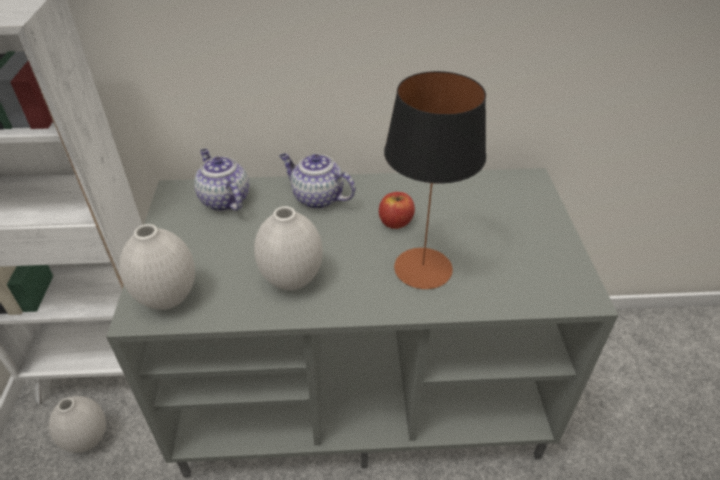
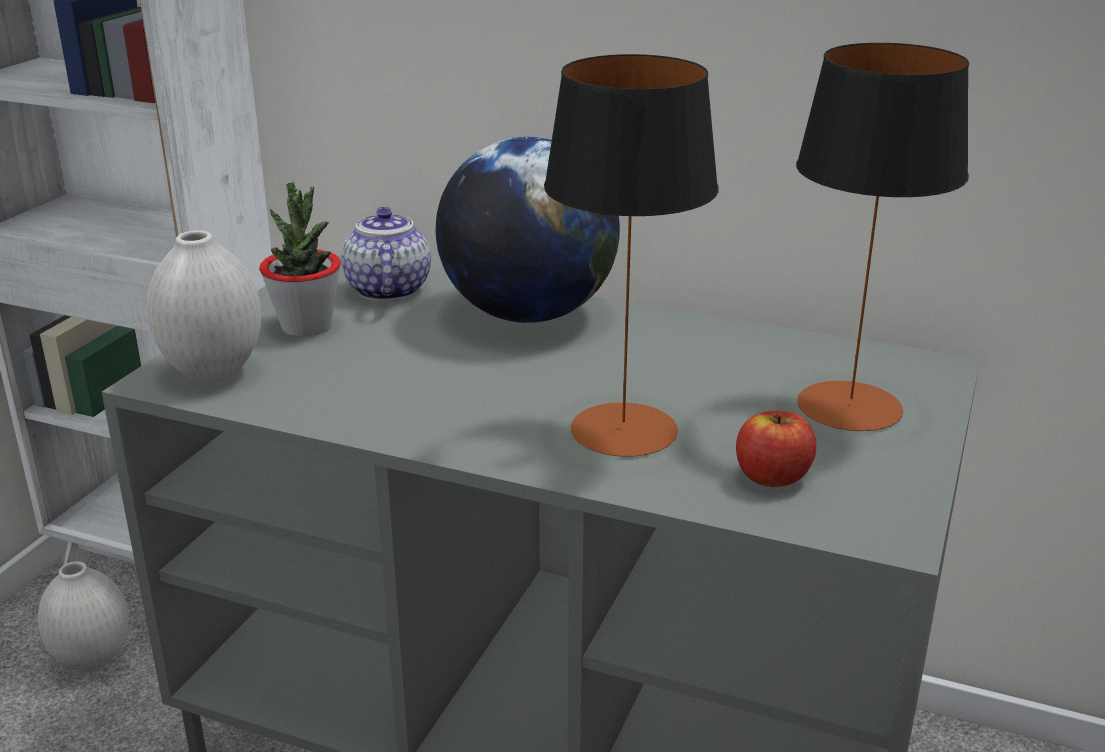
camera: 25 degrees right, 15 degrees down
(197, 243) = (306, 326): none -> potted plant
(291, 280) = (401, 395): white vase -> none
(316, 198) = (528, 314): teapot -> globe
(395, 222) = (630, 367): apple -> apple (772, 476)
(513, 217) = (850, 406): none -> table lamp

